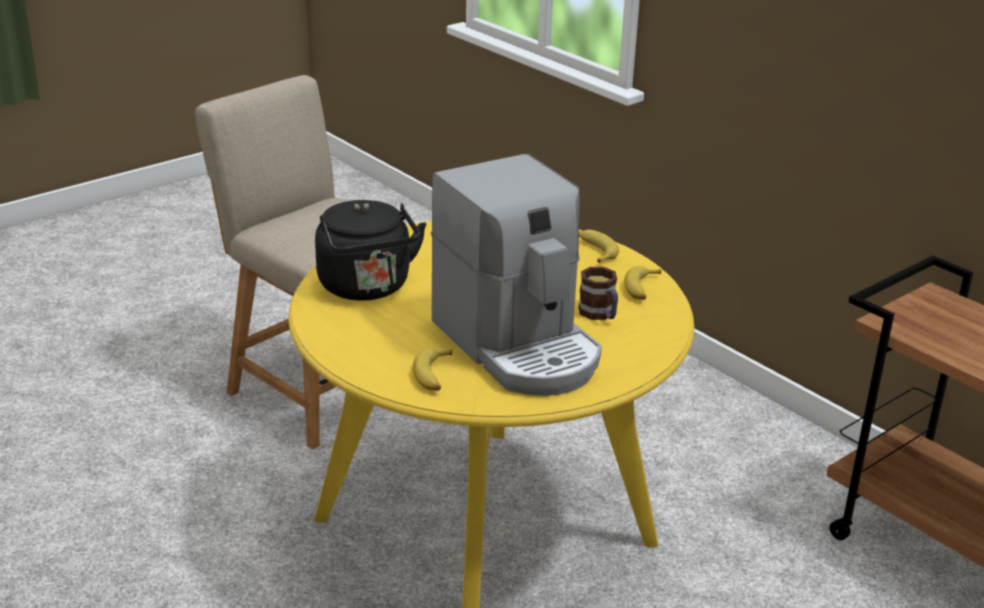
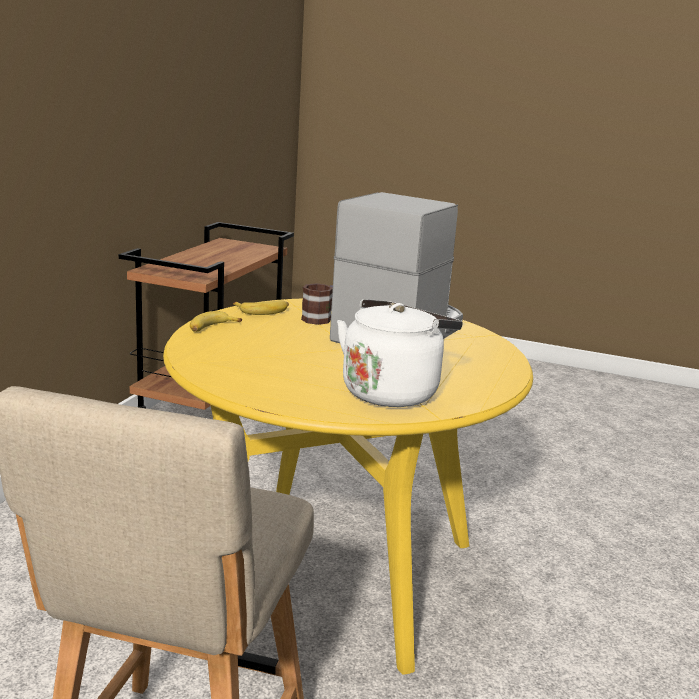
camera: 120 degrees left, 10 degrees down
(367, 288) = (392, 392): black kettle -> white kettle
(434, 376) = (477, 349): banana -> none

